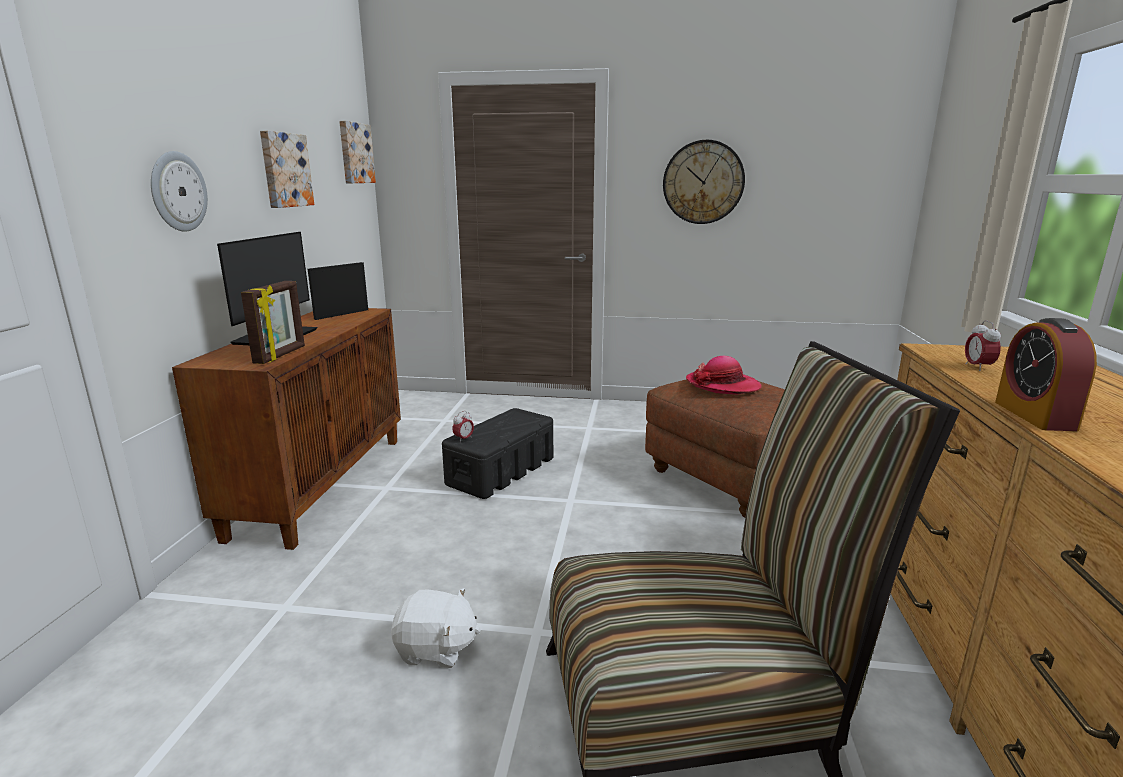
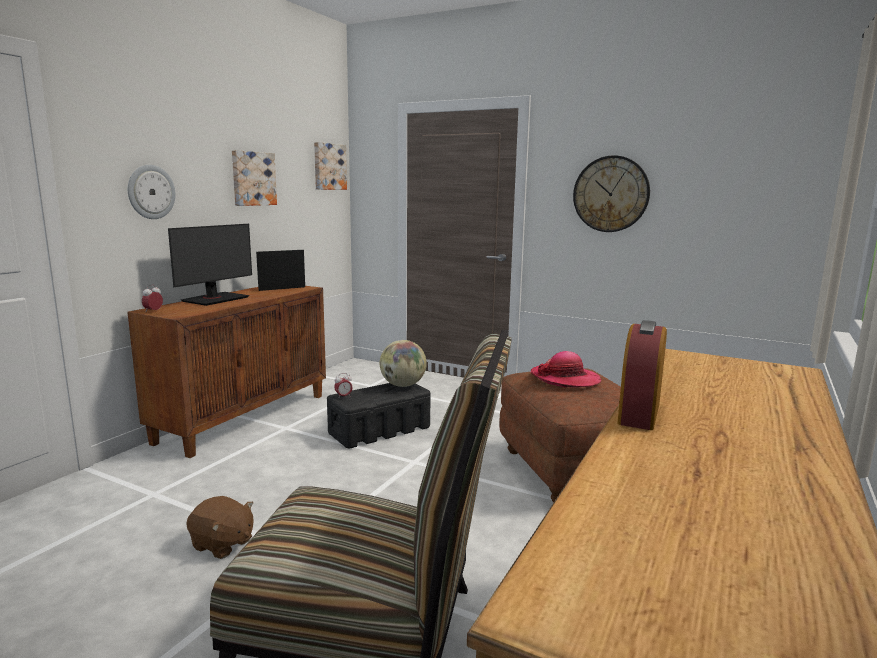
camera: 20 degrees right, 5 degrees down
(281, 355) = (199, 311): picture frame -> none
(436, 649) = (222, 544): white plush toy -> brown plush toy
(517, 415) = (402, 385): none -> globe
(977, 367) = (683, 373): alarm clock -> alarm clock (153, 311)

